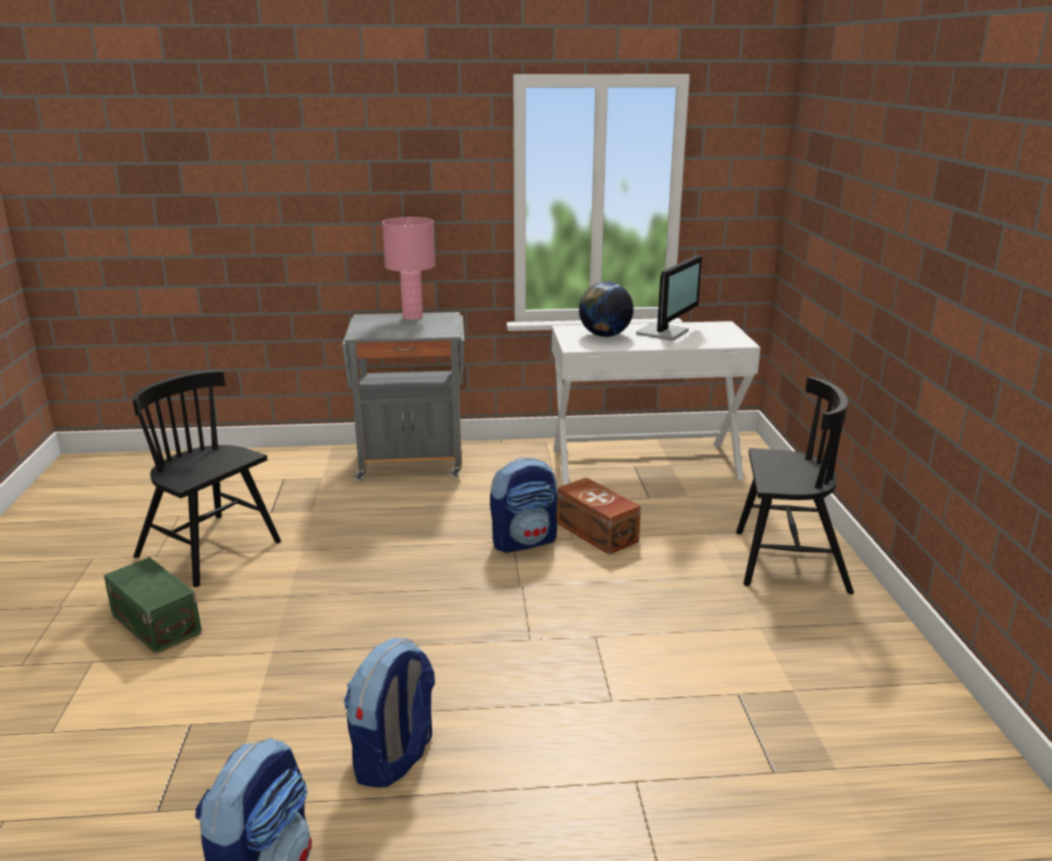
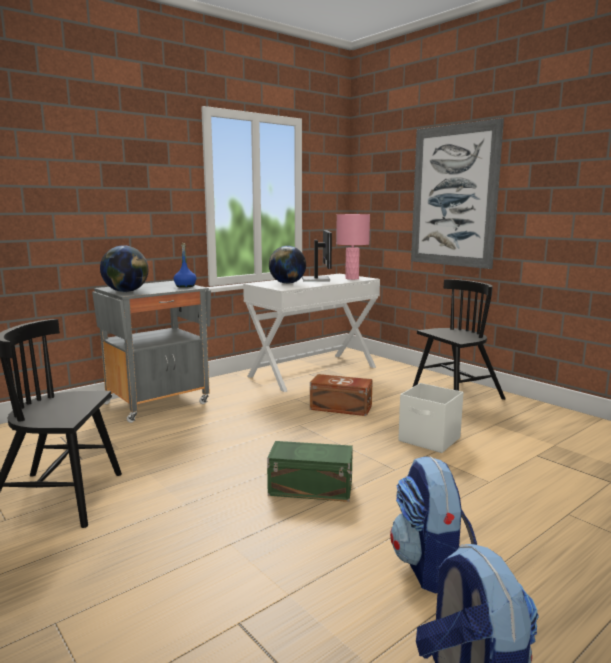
camera: 35 degrees left, 10 degrees down
(157, 622) = (84, 565): green storage box -> green storage box (309, 487)
(365, 329) = (126, 291): none -> globe
(412, 317) = (147, 284): pink table lamp -> pink table lamp (352, 278)
(442, 328) = (185, 286): none -> blue bottle
(524, 541) = (306, 423): backpack -> none
(633, 617) = (430, 440): none -> white storage box
(870, 235) = (453, 196): none -> picture

